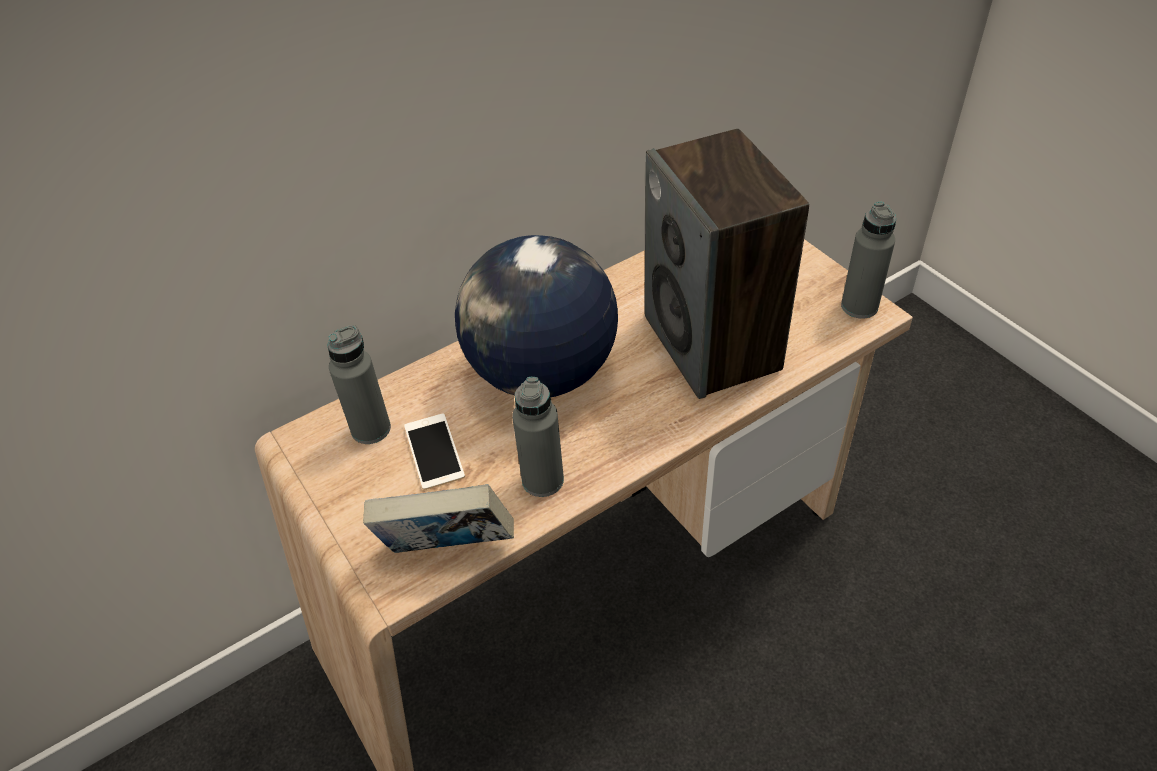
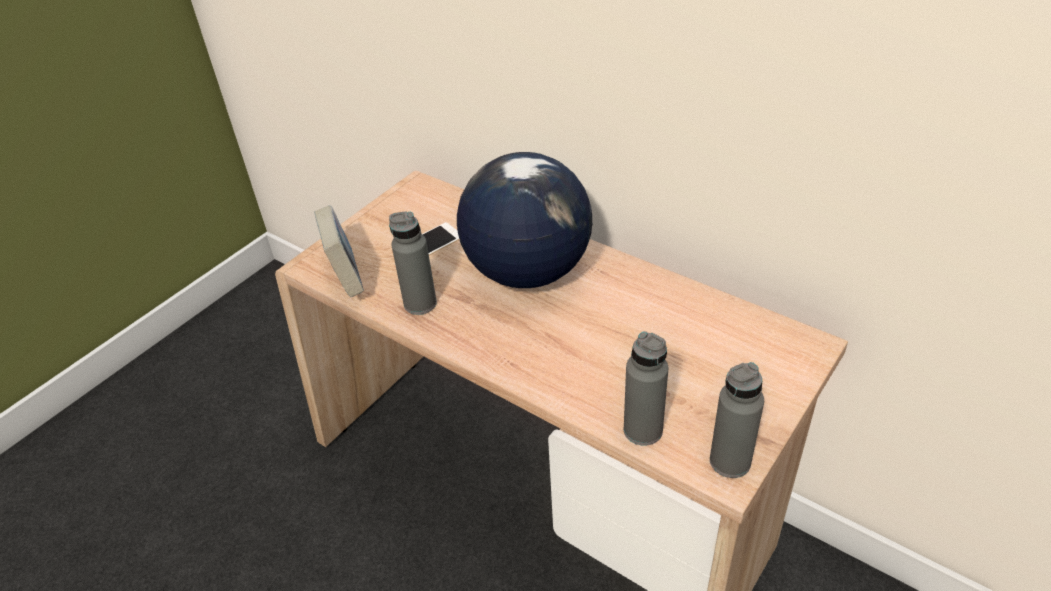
camera: 70 degrees right, 5 degrees down
(371, 429) = (437, 210): grey bottle -> grey bottle (643, 430)
(713, 344) = (613, 362): speaker -> none

